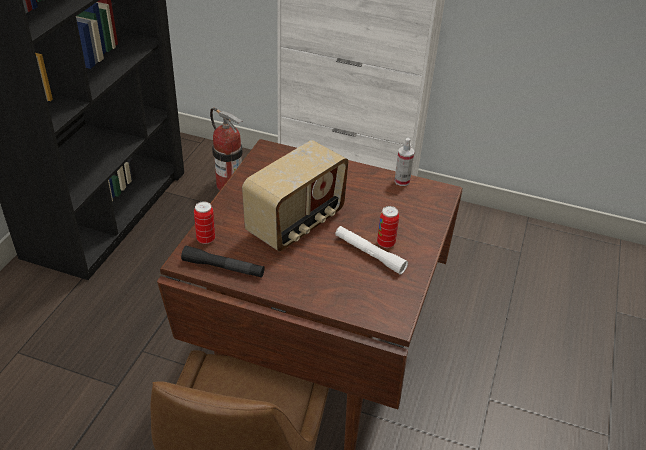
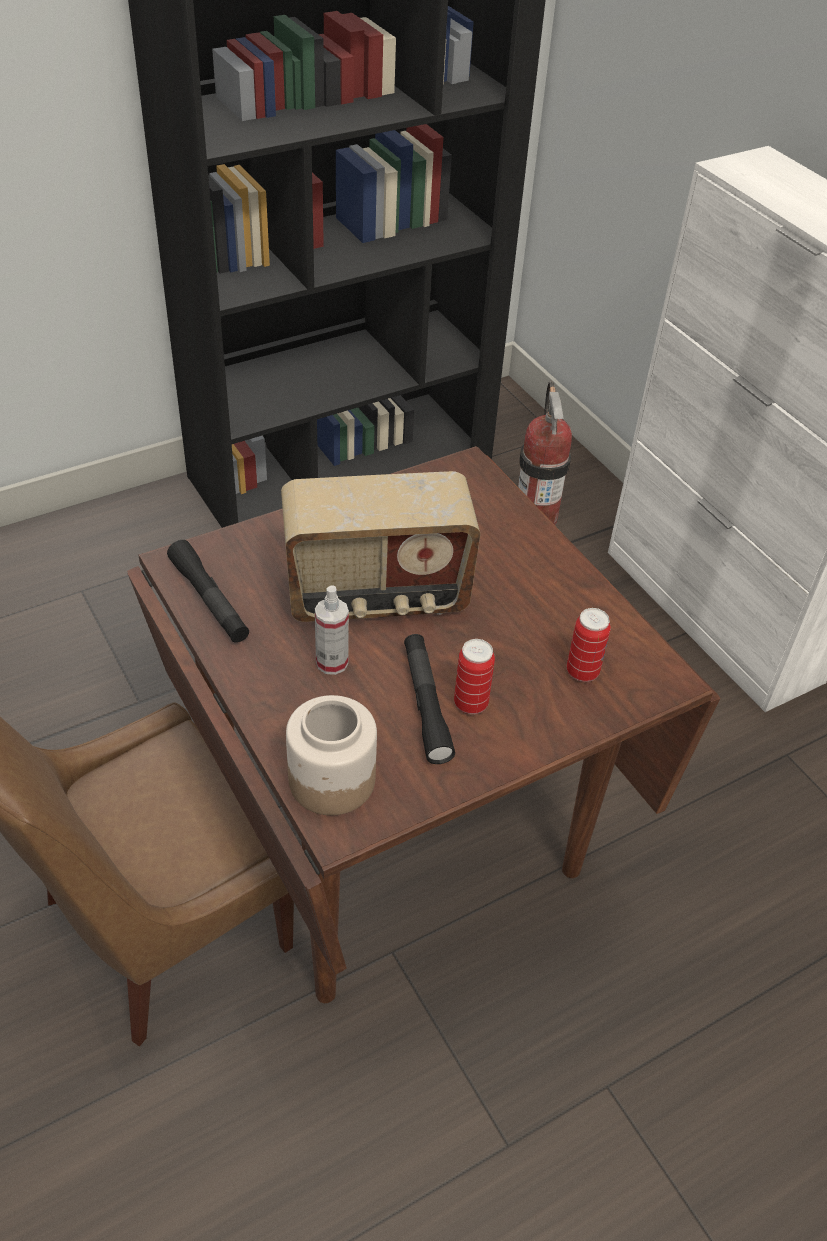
camera: 40 degrees right, 5 degrees up
(206, 239) = (235, 548): can -> can (582, 672)
(369, 254) = (426, 704): white flashlight -> black flashlight
(369, 306) = (330, 779): none -> jar
(402, 181) = (617, 624): spray bottle -> spray bottle (332, 662)

